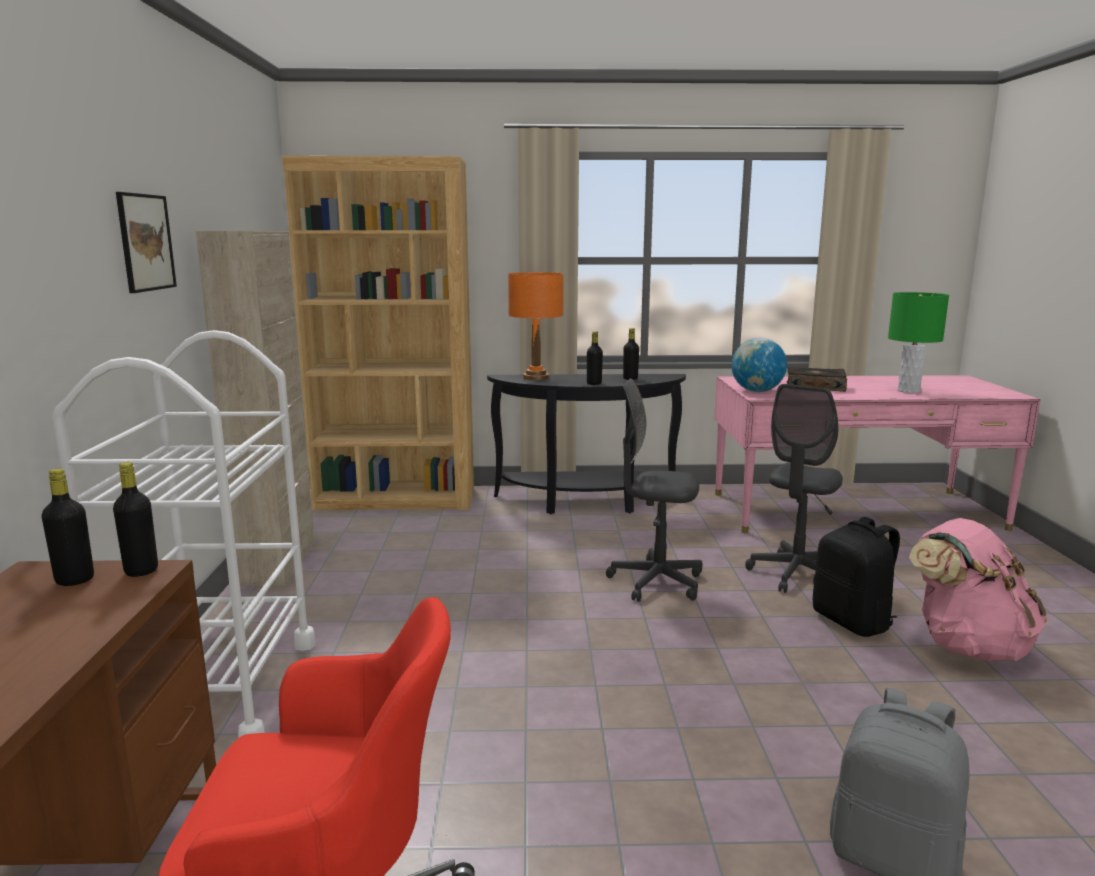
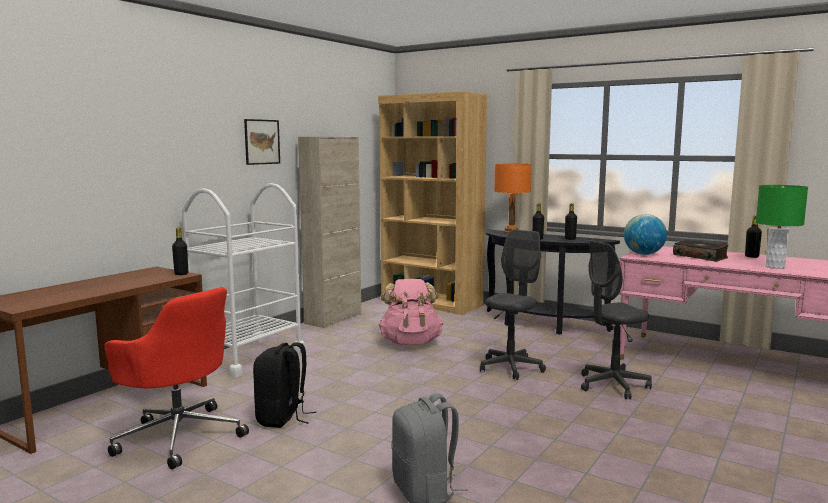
camera: 35 degrees right, 5 degrees down
(75, 580) = (160, 273): black bottle -> black bottle (751, 256)
(656, 582) = (511, 368): grey office chair -> grey office chair turned 75 degrees clockwise
(853, 622) = (603, 414): black backpack -> black backpack (282, 418)
(967, 646) = (662, 445): pink backpack -> pink backpack (410, 343)

